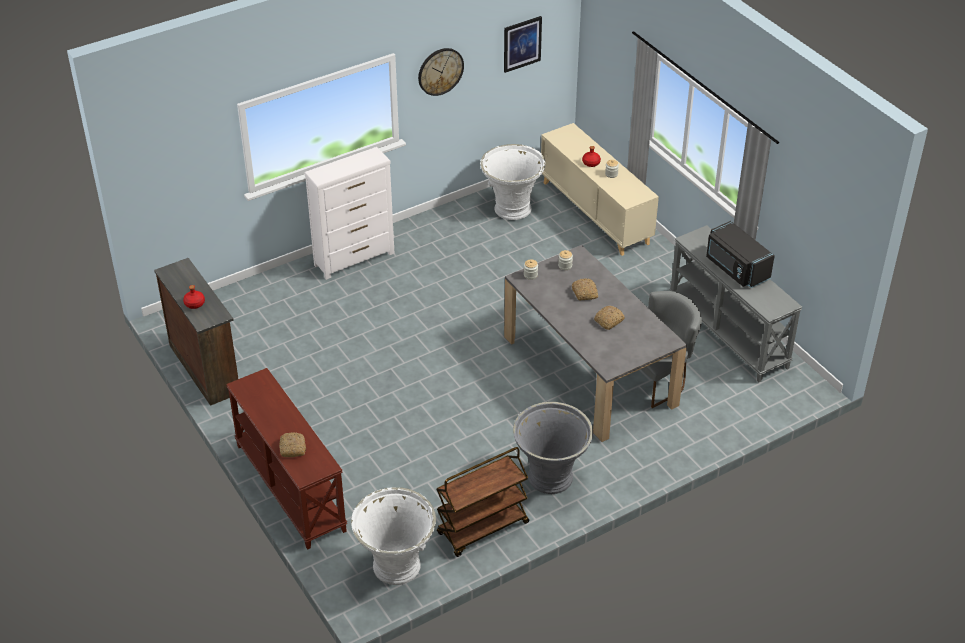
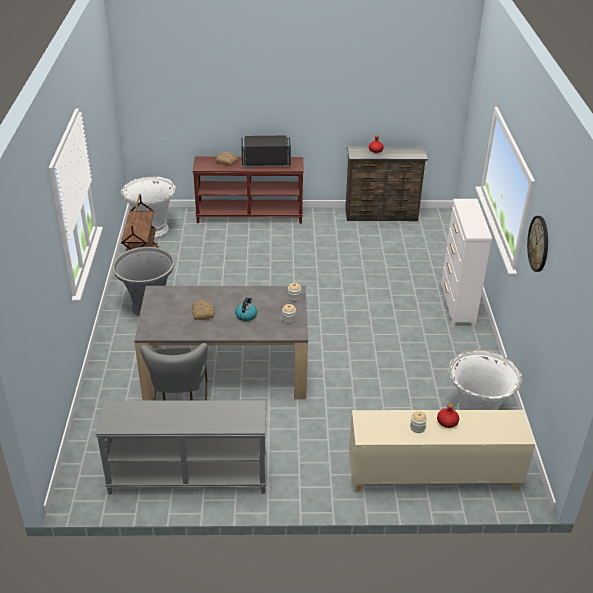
camera: 120 degrees right, 5 degrees down
(522, 44) = (568, 308): picture -> none
(585, 293) = (246, 315): bread -> kettle
(736, 268) = (186, 417): black microwave -> black microwave (266, 162)

